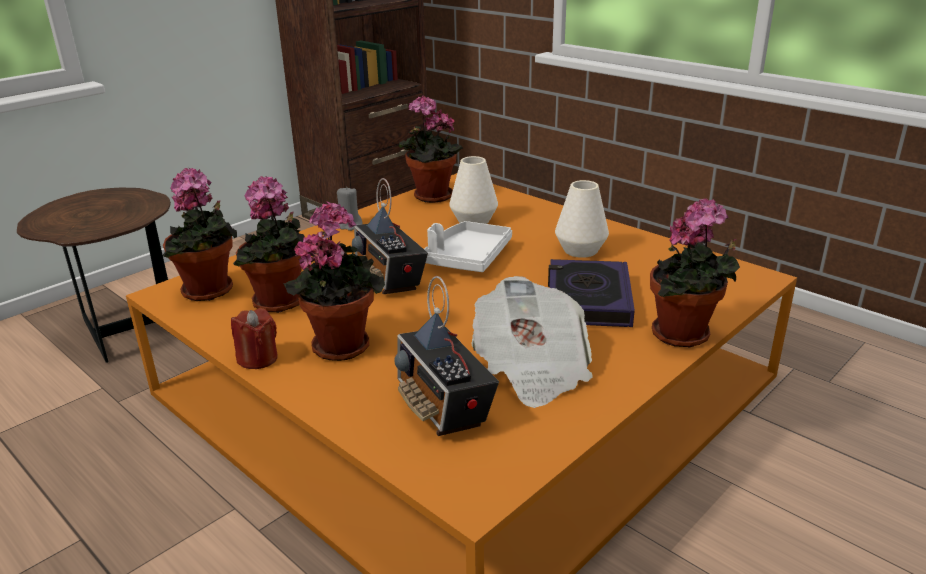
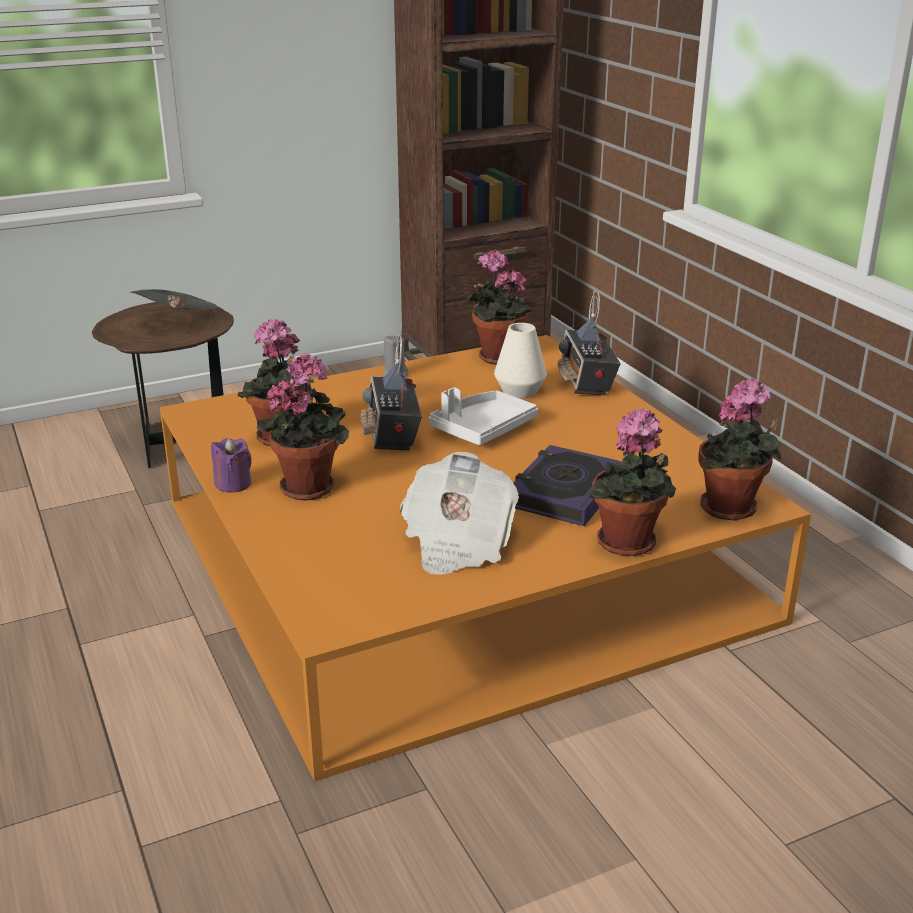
camera: 20 degrees right, 0 degrees up
(114, 208) = (181, 322): none -> newspaper
(210, 292) = (229, 417): potted plant -> potted plant (731, 510)
(258, 359) = (233, 484): red candle -> purple candle
(444, 408) = (356, 557): radio -> radio (586, 383)
(580, 250) = (603, 442): white vase -> none

